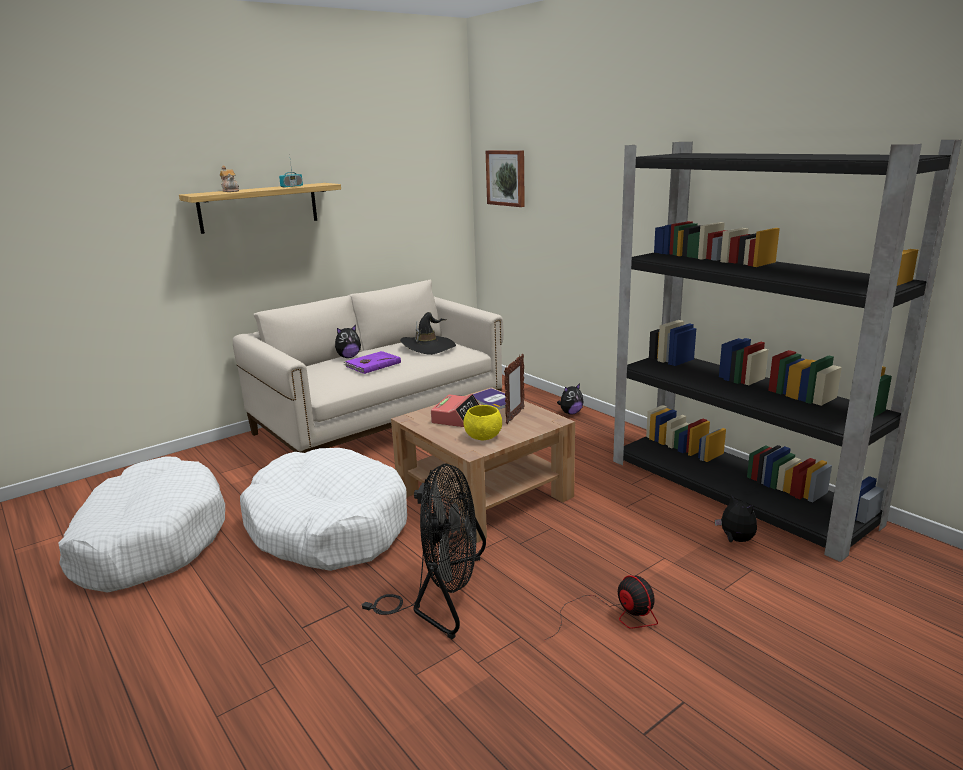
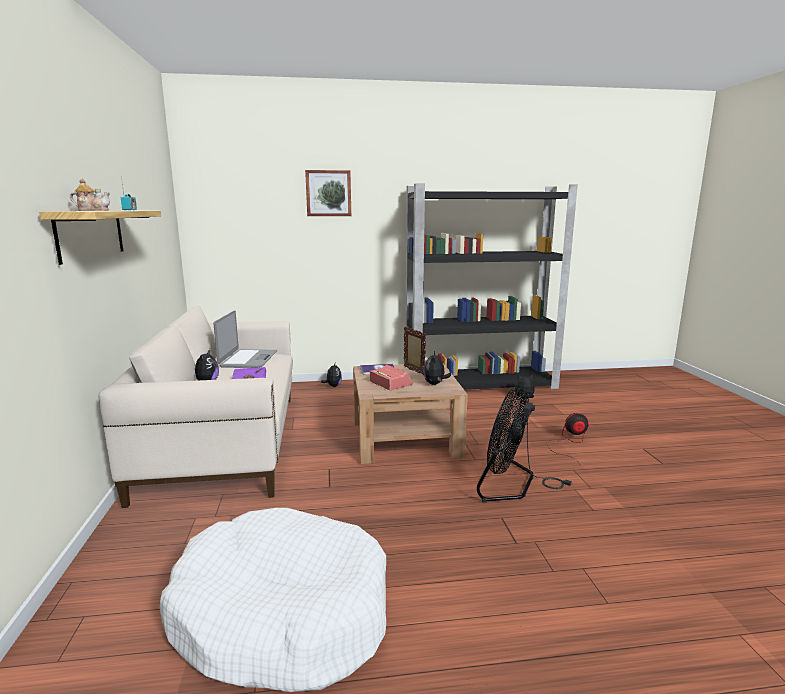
camera: 60 degrees left, 5 degrees down
(328, 526) = (379, 503): white dog bed -> none
(428, 347) = (248, 359): black hat -> laptop
(439, 596) = (515, 482): black fan -> black fan turned 105 degrees counterclockwise
(483, 437) = (435, 384): yellow bowl -> plush toy
(506, 178) = (229, 214): picture -> picture (328, 193)

